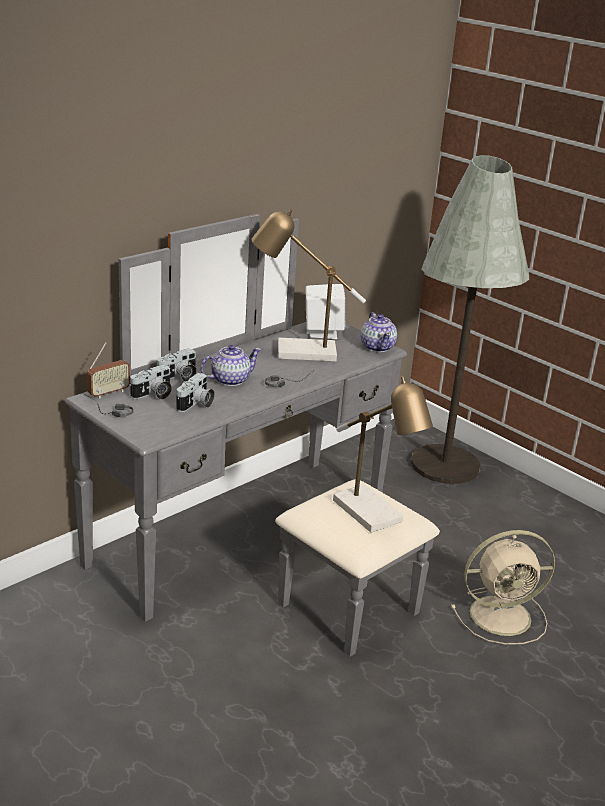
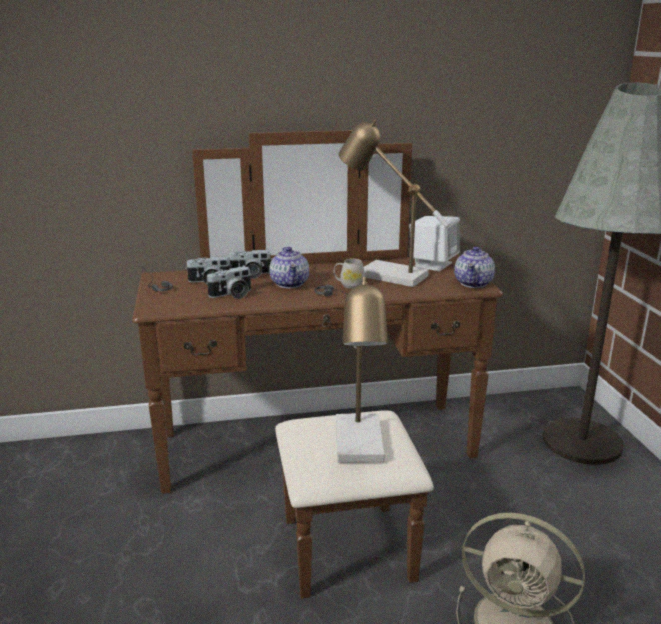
camera: 35 degrees right, 5 degrees down
(108, 393) = (178, 275): radio -> none
(229, 380) = (290, 283): teapot -> teapot turned 75 degrees clockwise
(264, 548) = (324, 465): grey dresser -> brown dresser
(282, 371) = (349, 285): none -> white mug

